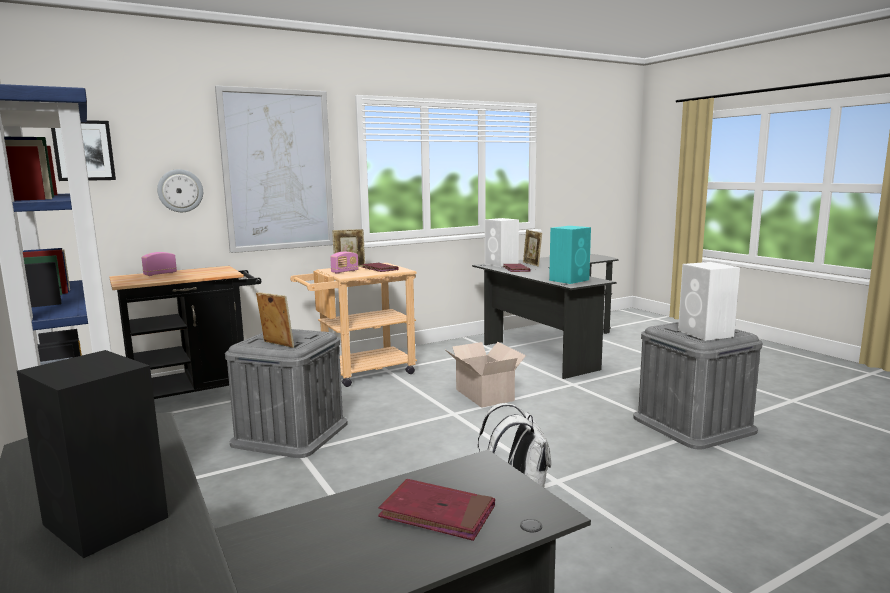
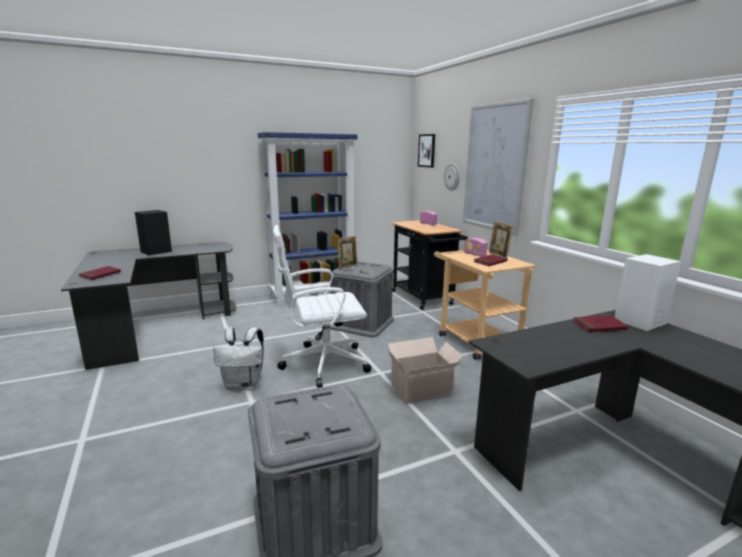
camera: 95 degrees right, 5 degrees up
(438, 448) = (322, 363): none -> white office chair
(532, 264) = (662, 340): picture frame -> none
(569, 280) = (523, 346): turquoise speaker -> none
(706, 334) = (289, 412): white speaker -> none

